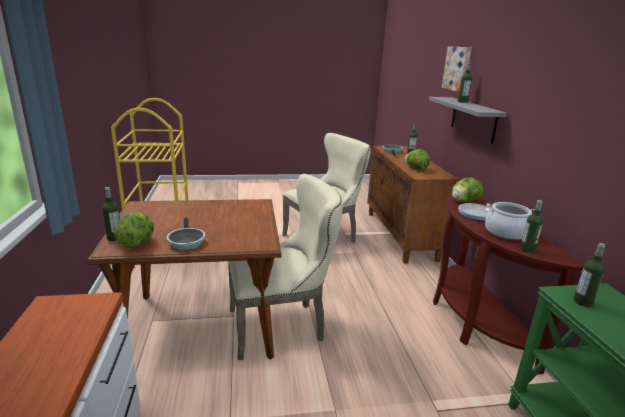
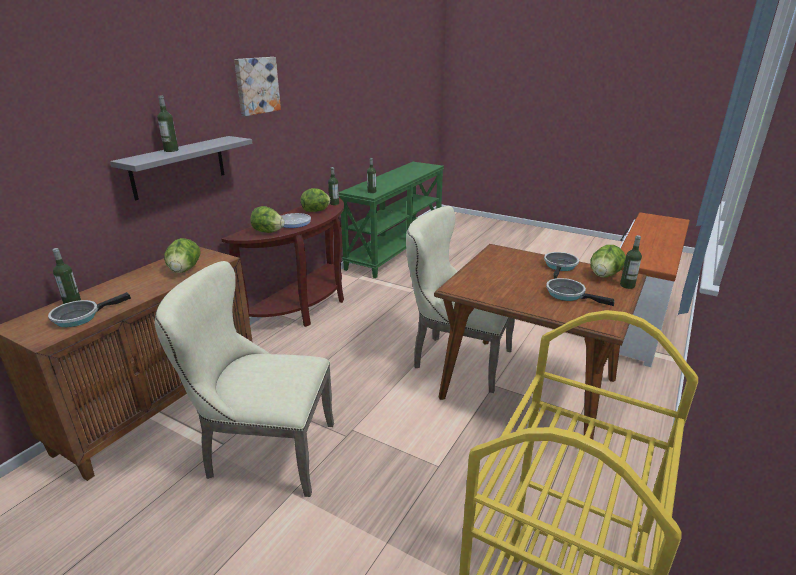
camera: 140 degrees left, 5 degrees up
(170, 217) = (568, 295): none -> frying pan
(458, 68) = (103, 113): picture -> picture (256, 85)
(505, 233) = (316, 211): cooking pot -> lettuce

